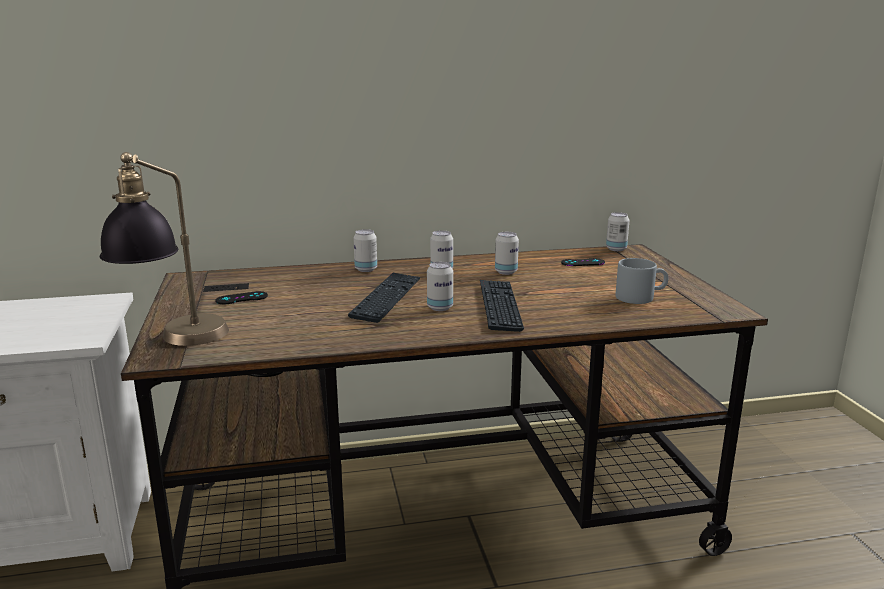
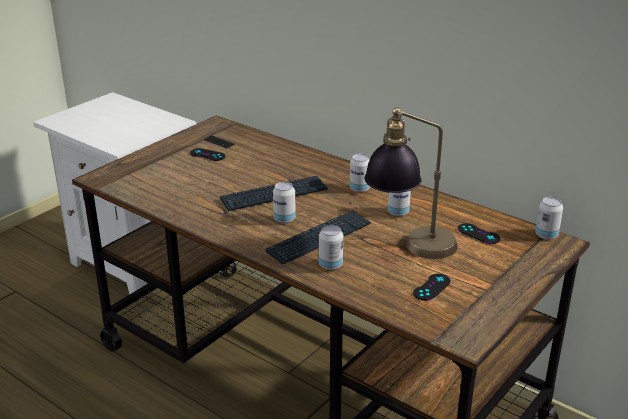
camera: 50 degrees right, 10 degrees up
(175, 343) = (122, 172): table lamp -> table lamp (409, 247)
(366, 269) = (317, 164): can -> can (330, 265)
(640, 297) = (431, 287): grey mug -> black game controller

